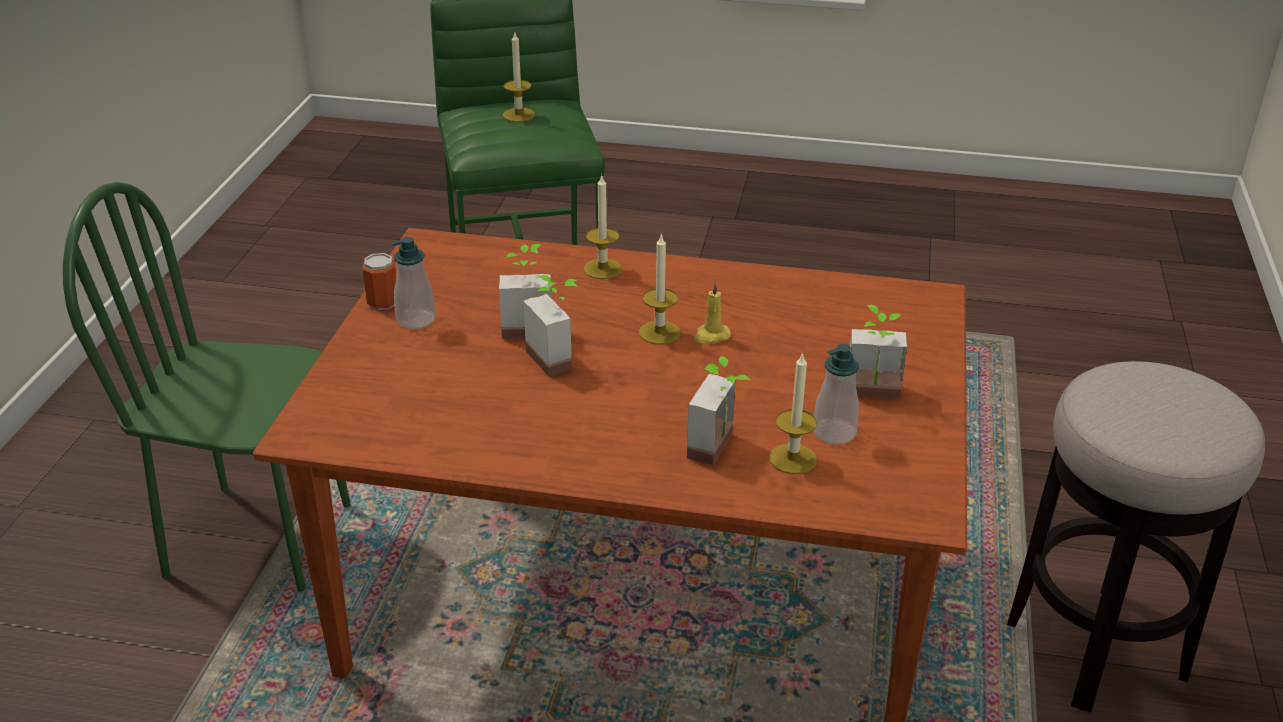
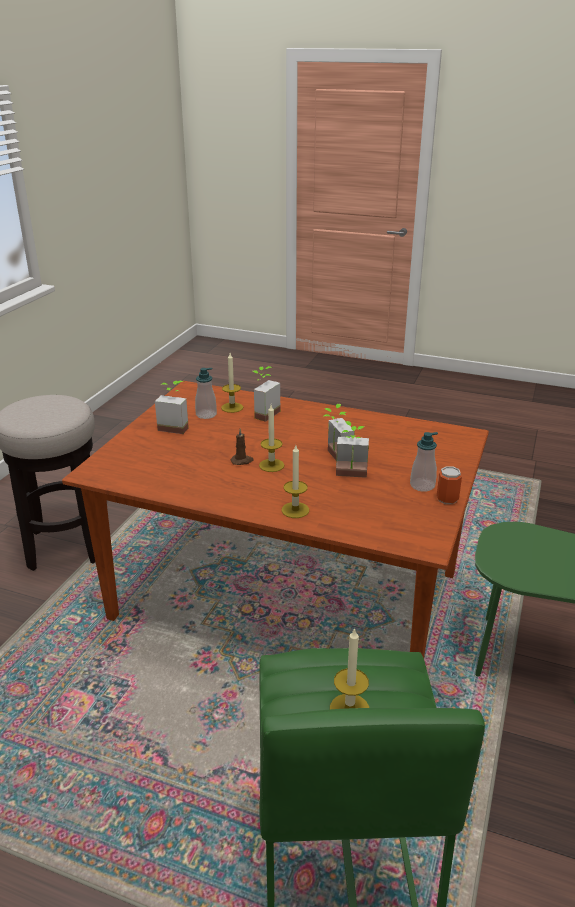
camera: 170 degrees left, 5 degrees down
(711, 336) = (242, 461): yellow candle -> brown candle

